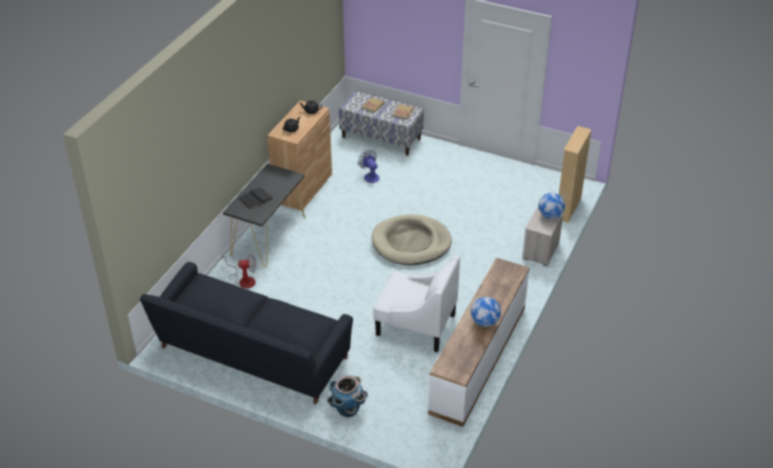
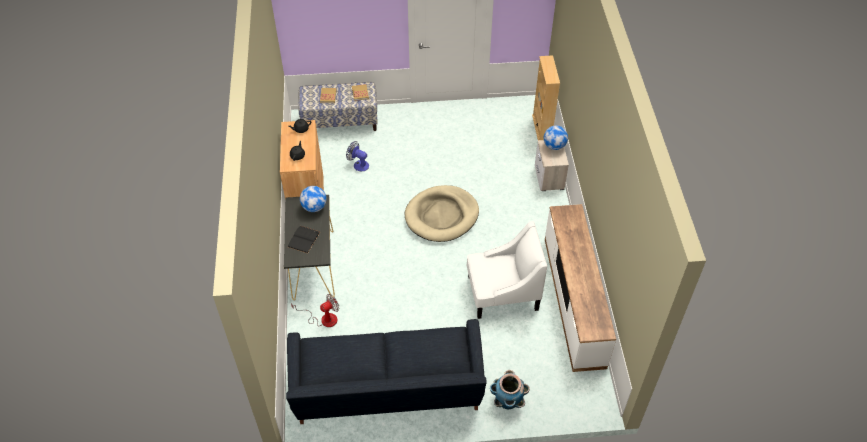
camera: 30 degrees left, 10 degrees up
(485, 322) = (586, 272): globe -> globe (314, 207)

